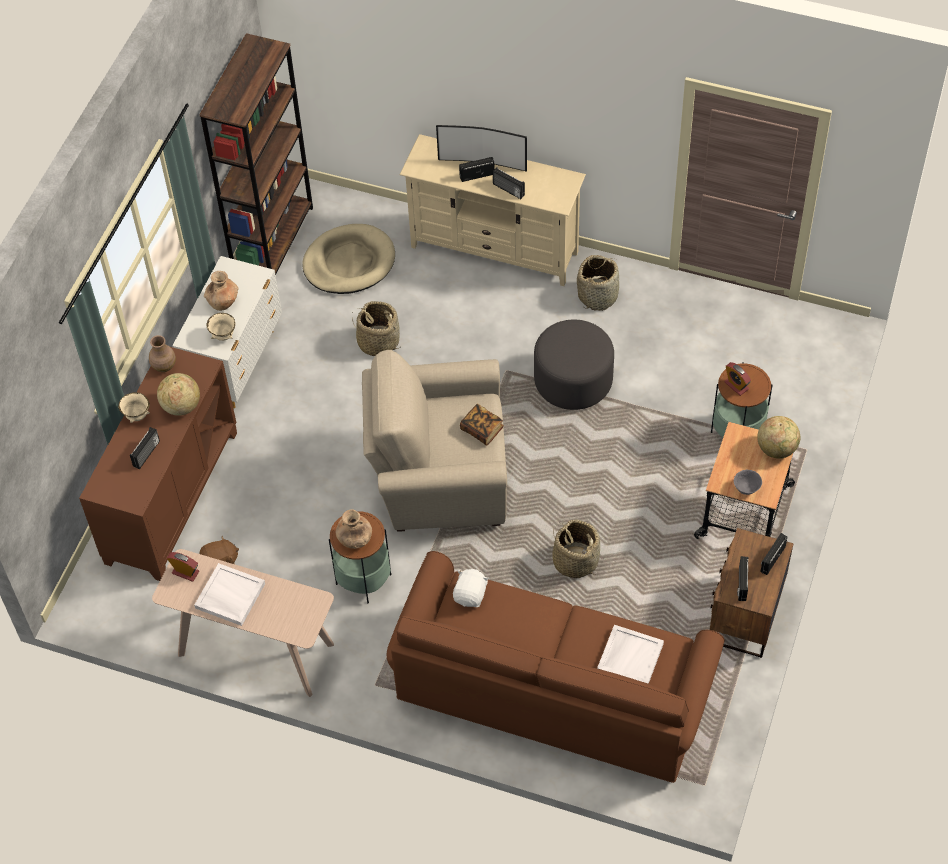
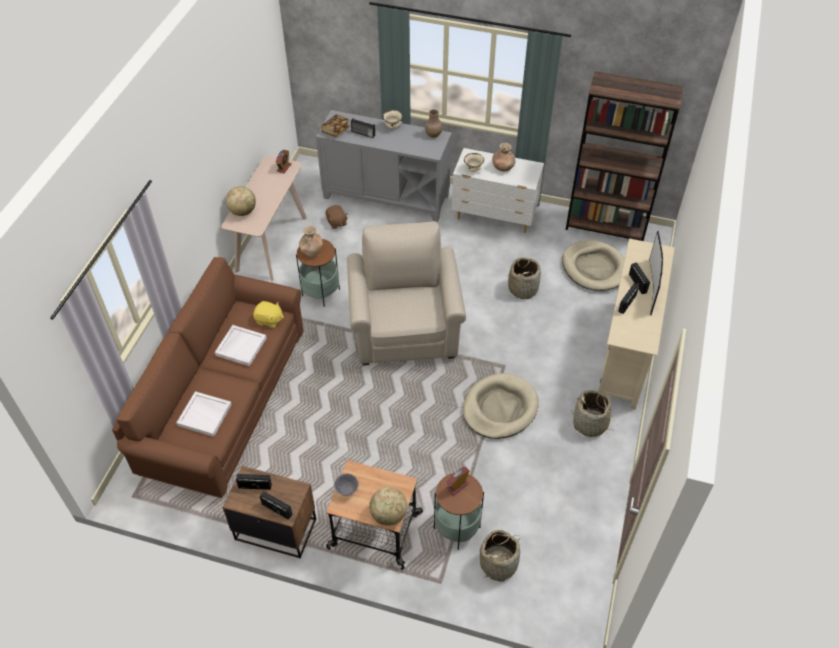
camera: 85 degrees right, 5 degrees down
(171, 496) = (386, 196): brown cabinet -> grey cabinet
(181, 406) = (401, 145): globe -> globe (243, 211)
(229, 596) = (264, 188): white tray -> white tray (241, 346)
(470, 595) = (269, 320): white plush toy -> yellow plush toy
(482, 430) = (410, 319): book -> book (336, 130)
(573, 381) = (499, 408): grey ottoman -> beige dog bed
(575, 560) = (331, 412): basket -> basket (499, 563)

